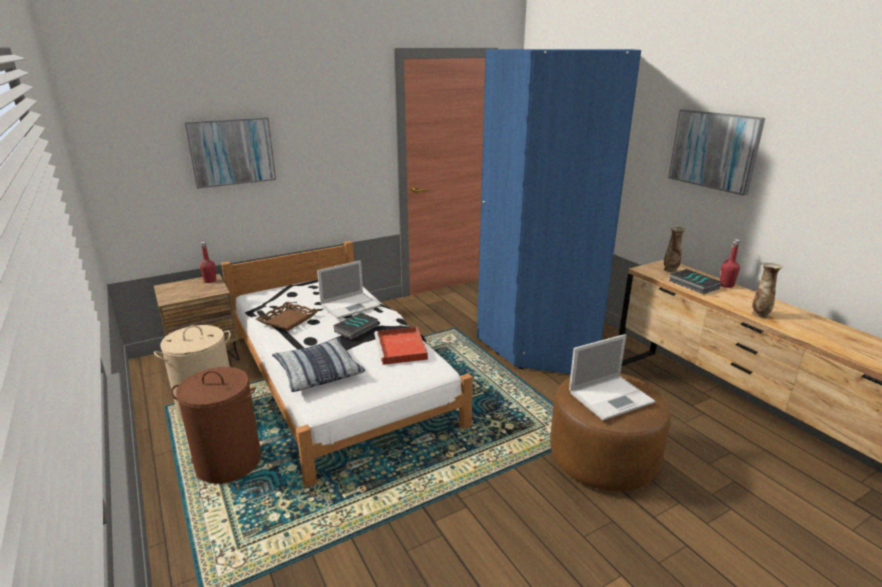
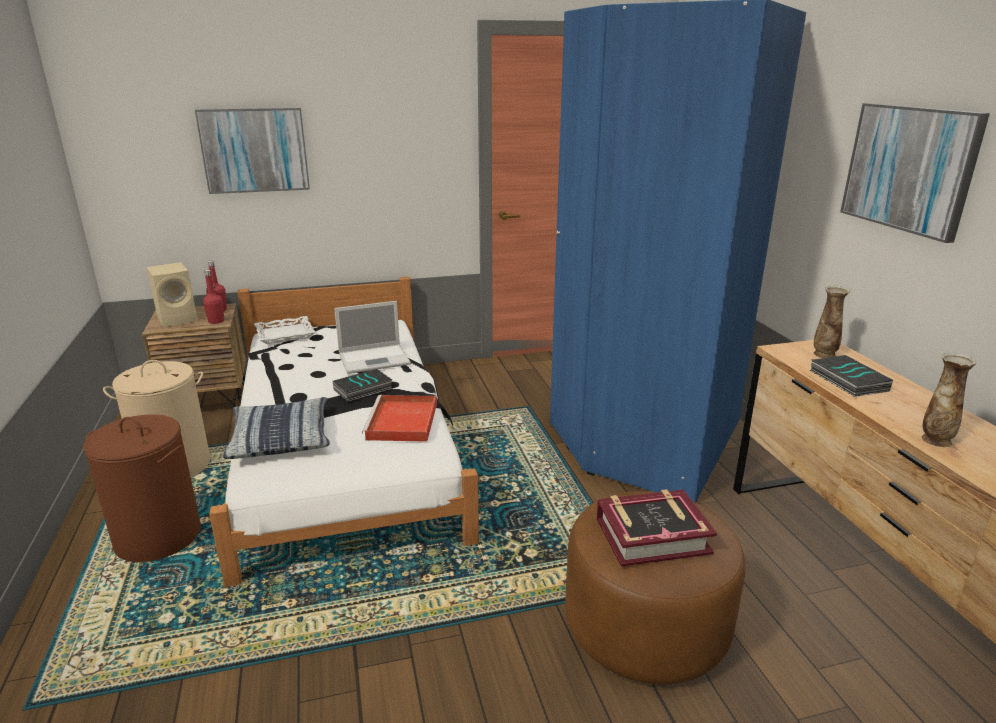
camera: 15 degrees right, 0 degrees up
(181, 291) = (179, 319): none -> beige speaker
(265, 294) = (285, 334): none -> white tray
(288, 319) = (289, 368): brown tray -> none
(611, 397) = (652, 535): laptop -> book
(726, 285) = (905, 387): red bottle -> red bottle (216, 321)

